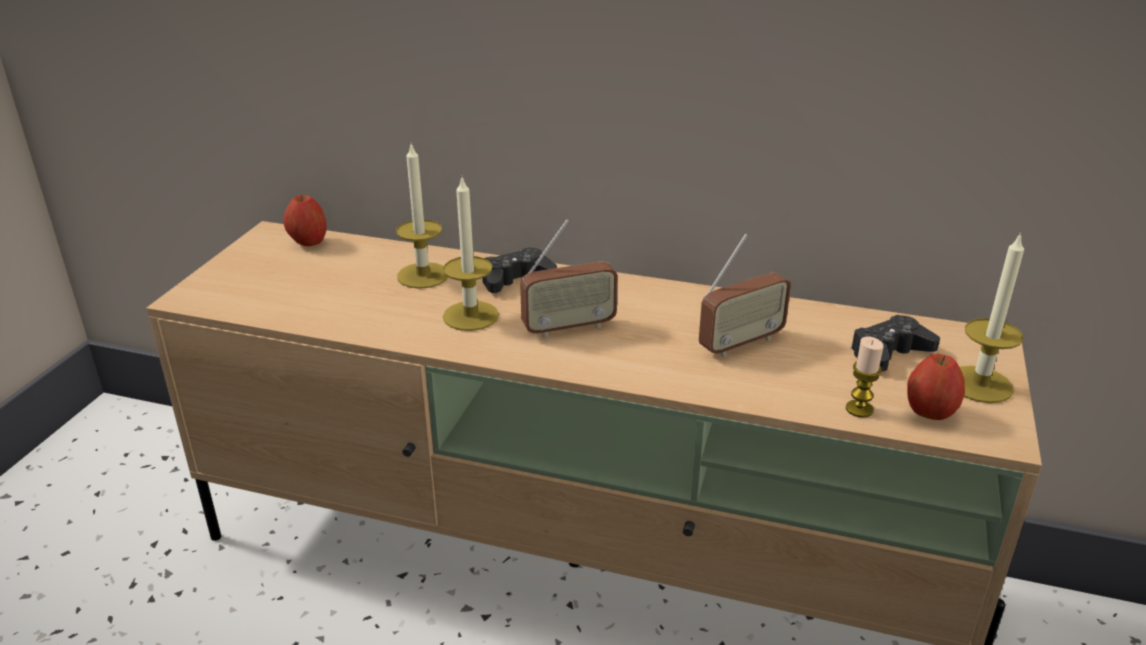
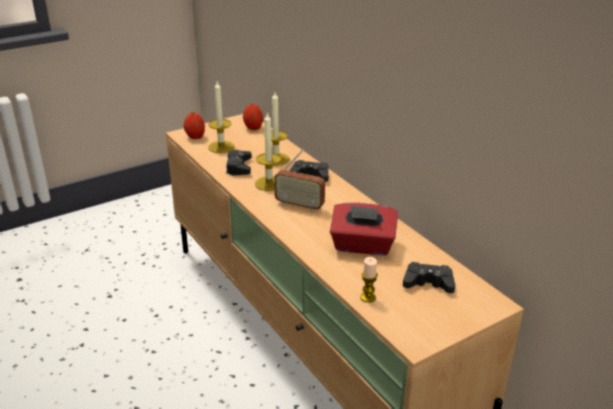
camera: 40 degrees right, 0 degrees up
(380, 311) = (238, 167): none -> black game controller
(740, 343) = (362, 245): radio -> red tissue box
(929, 413) = (398, 316): apple -> apple (195, 137)
(980, 384) = (448, 318): candle -> candle (221, 147)

